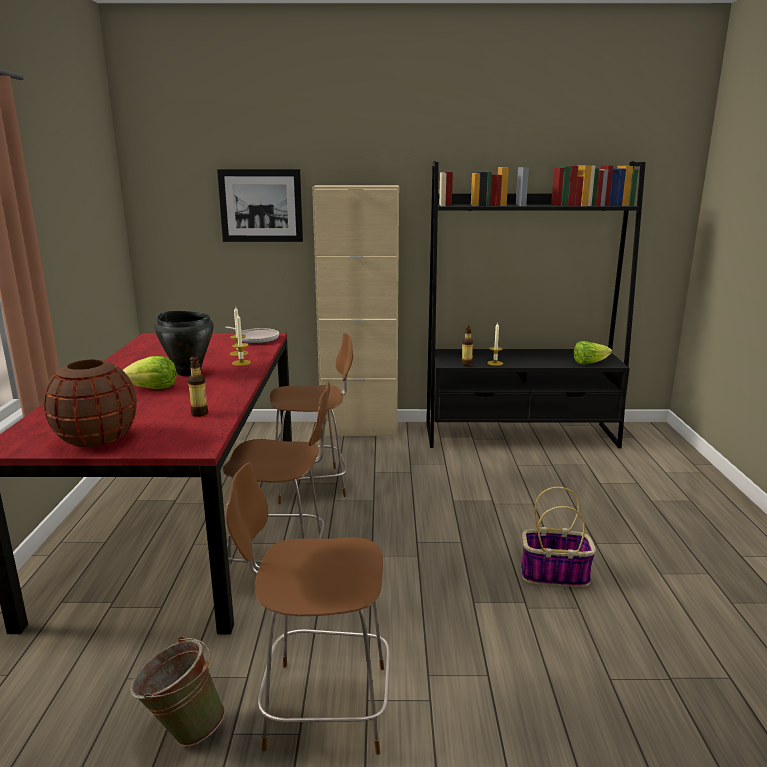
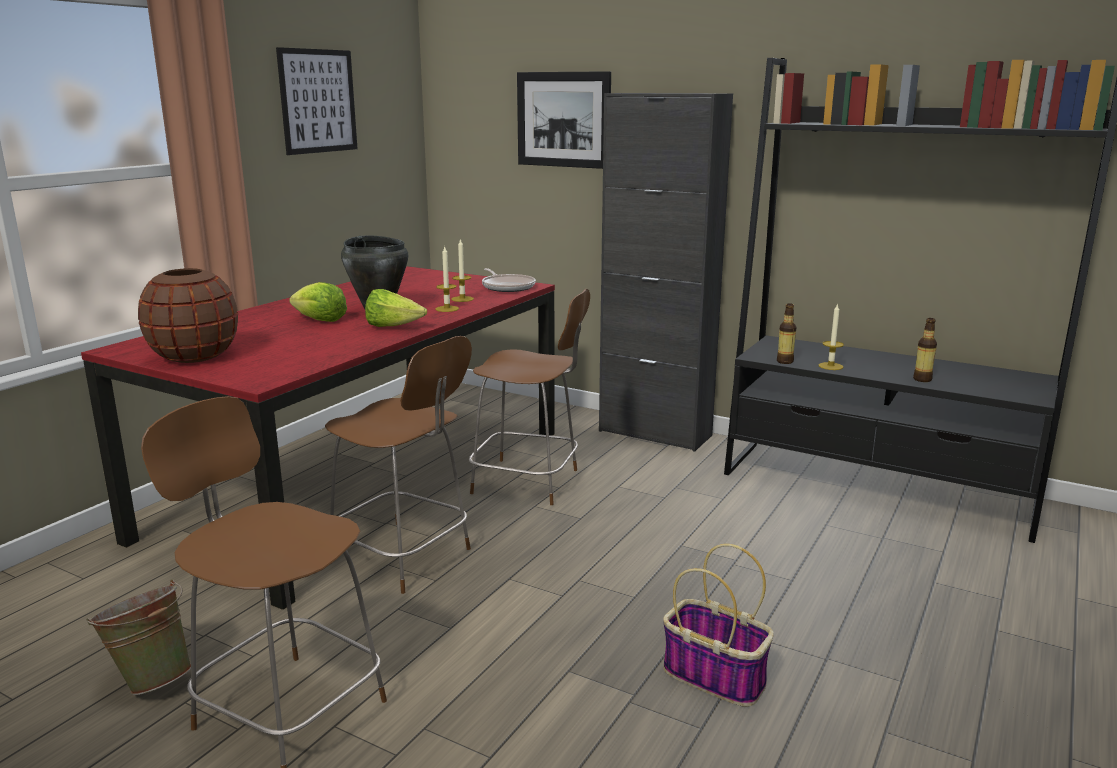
camera: 30 degrees right, 0 degrees up
(66, 197) = (318, 101): none -> picture
(199, 413) = (318, 351): bottle -> bottle (922, 379)
(359, 430) = (655, 433): beige cabinet -> black cabinet
(589, 363) = (989, 390): lettuce -> lettuce (393, 327)

